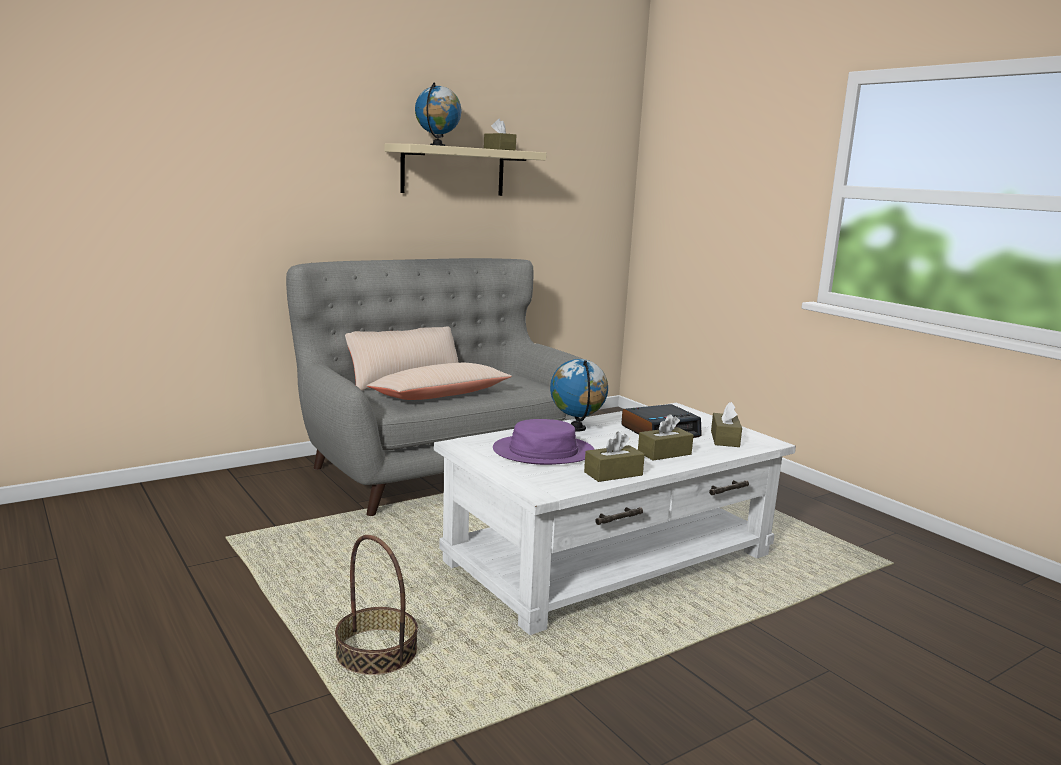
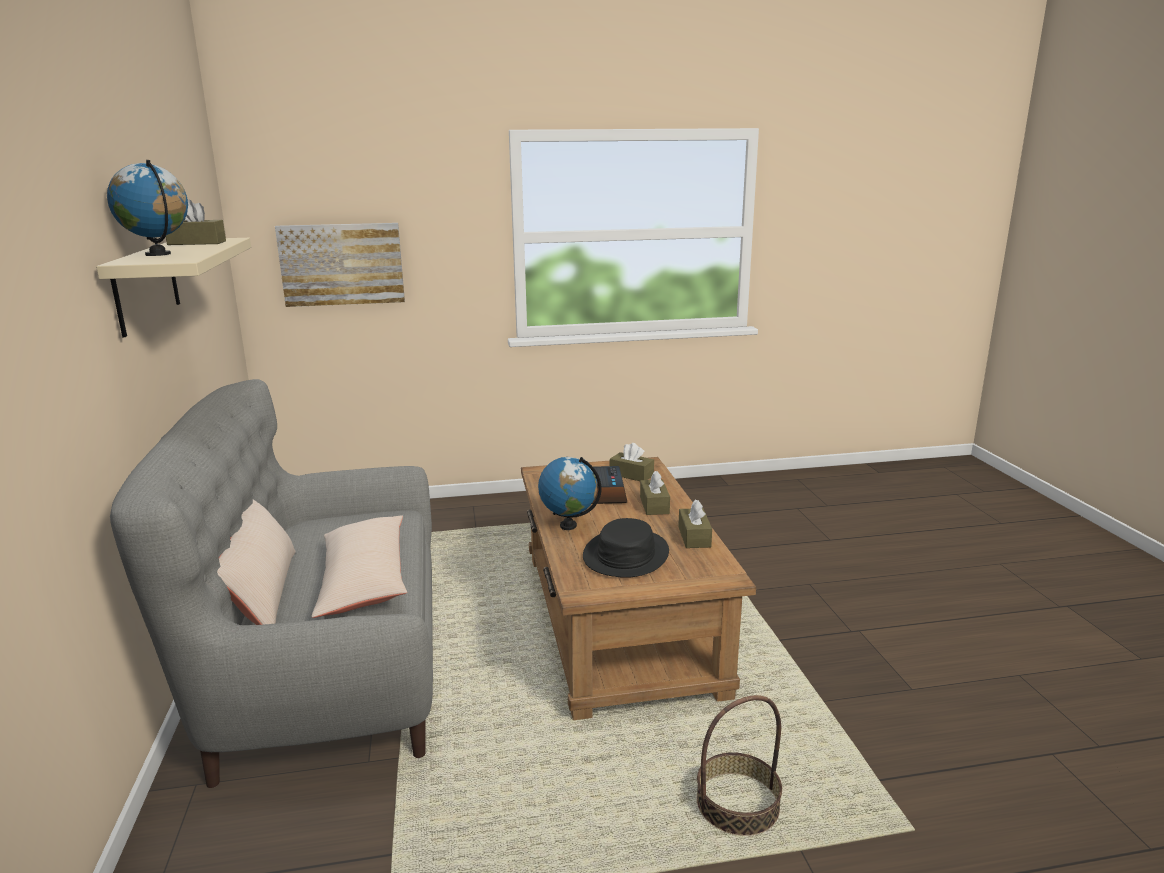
camera: 65 degrees left, 5 degrees up
(543, 452) = (625, 555): purple hat -> black hat
(611, 559) = (618, 620): white coffee table -> brown coffee table
(696, 202) = (342, 264): none -> picture

